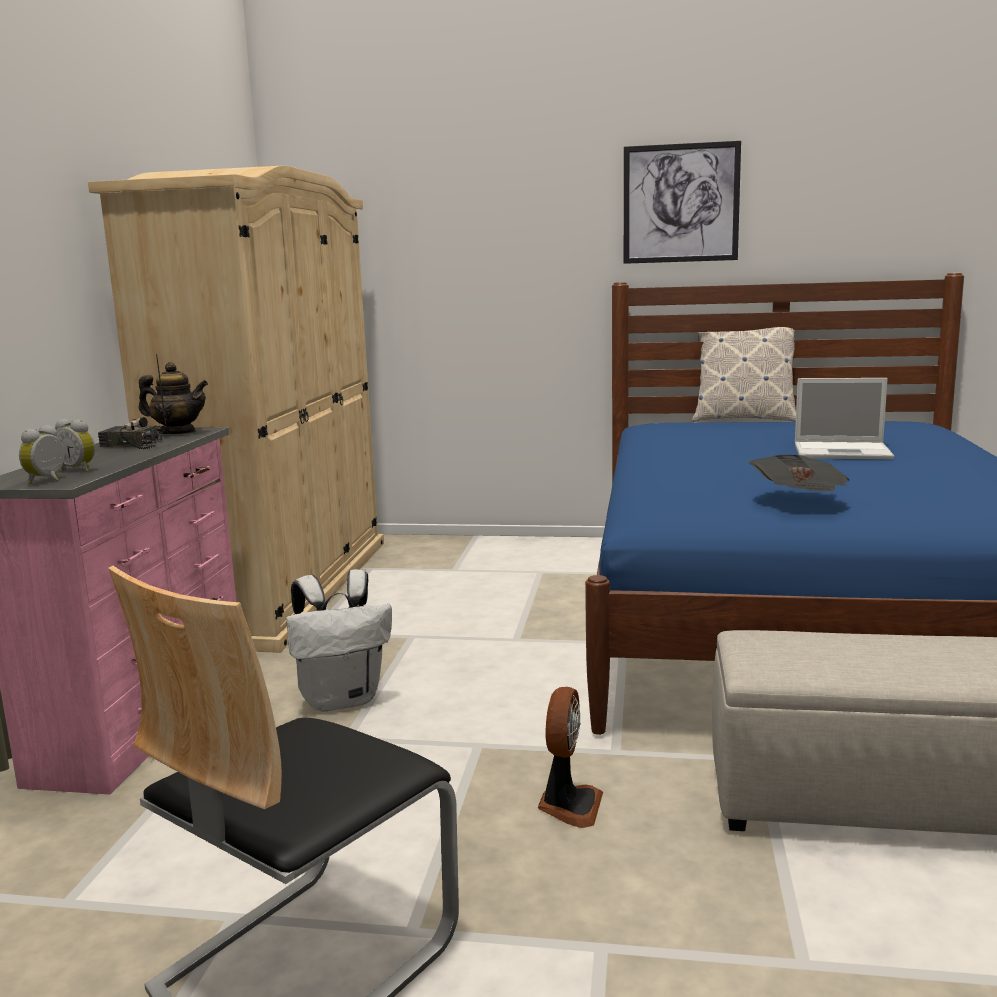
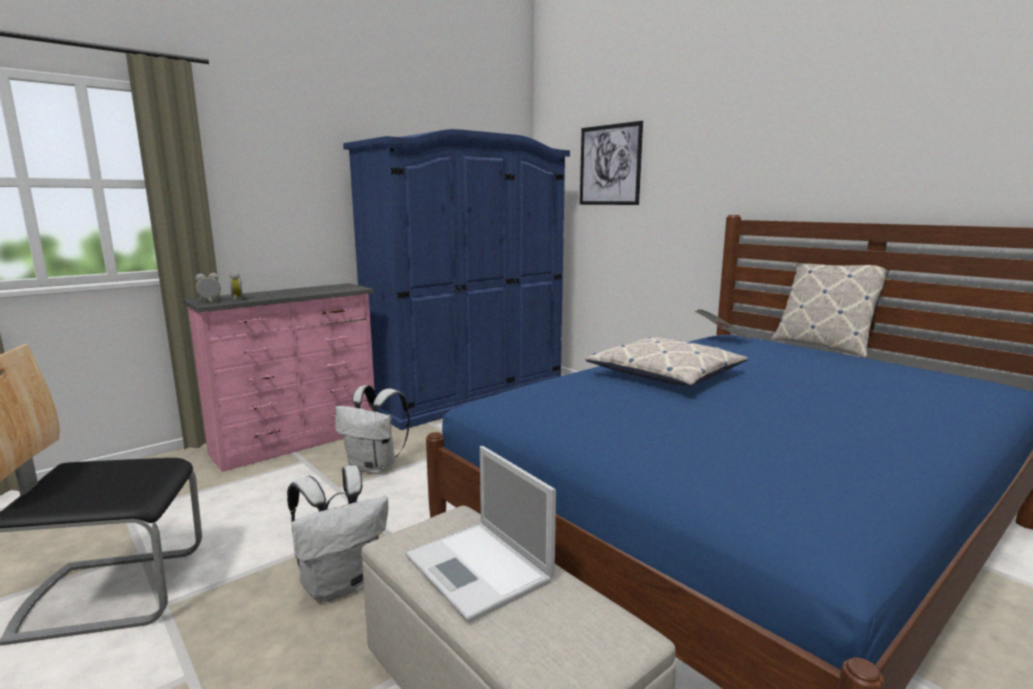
camera: 40 degrees right, 0 degrees up
(131, 445) = (304, 291): radio -> none
(177, 433) = (344, 288): teapot -> none
(283, 588) = (469, 394): beige wardrobe -> blue wardrobe
(569, 805) = (340, 584): fan -> white backpack
(680, 203) = (795, 147): picture -> picture (609, 165)
(722, 461) = (665, 374): none -> pillow
(800, 500) = (611, 420): newspaper -> newspaper (722, 339)
(844, 451) = (795, 392): laptop -> laptop (480, 570)

